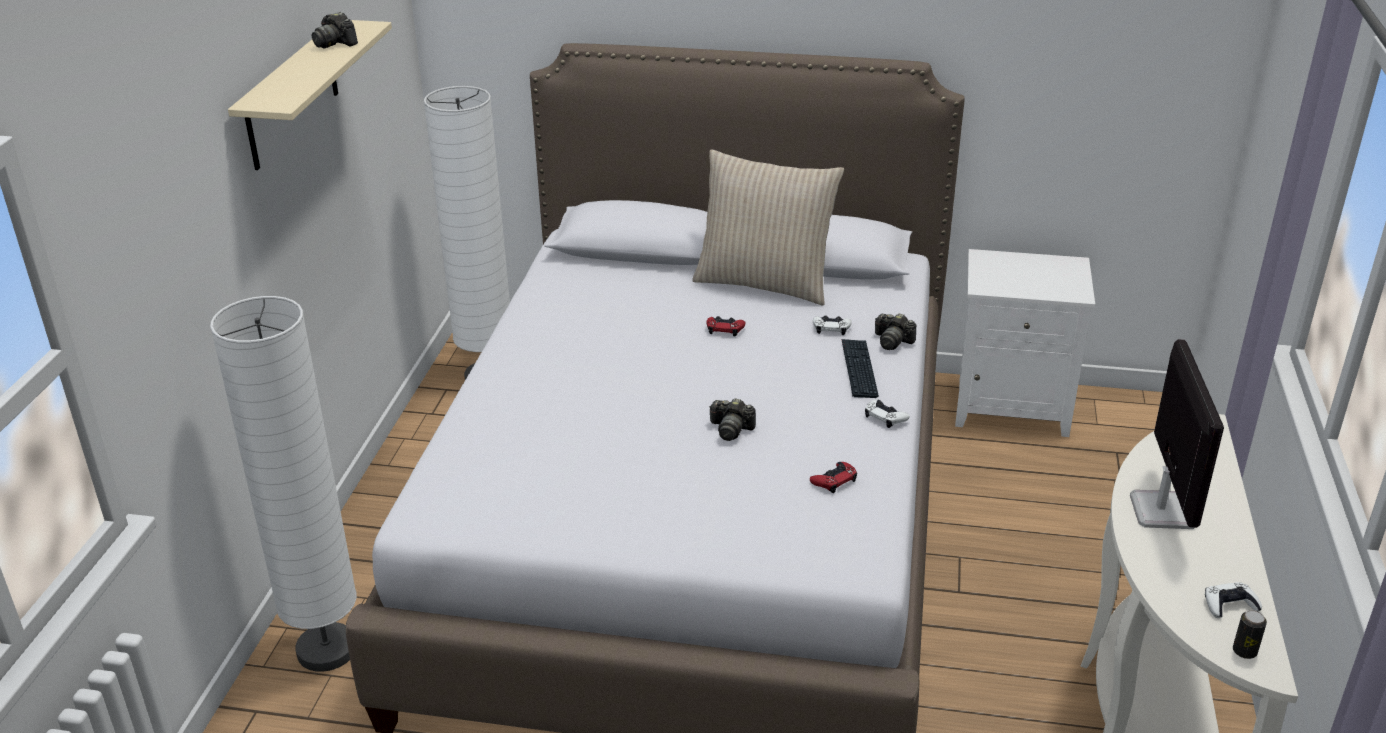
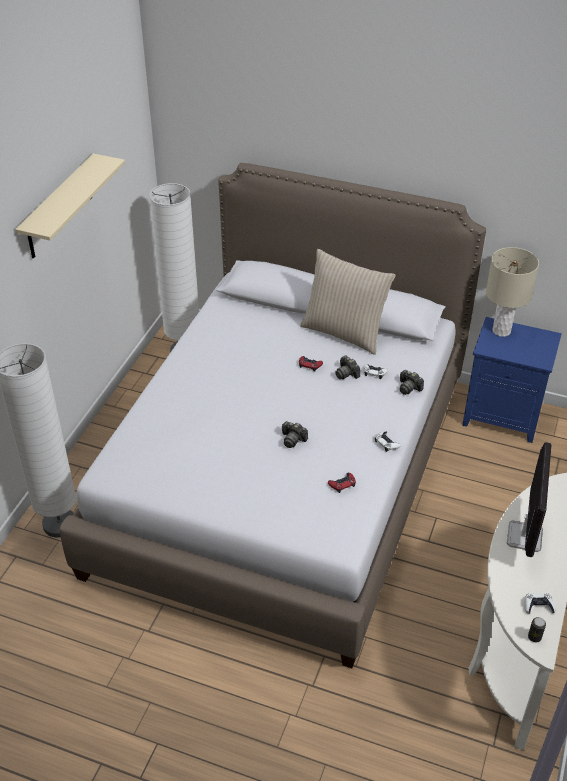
camera: 10 degrees right, 10 degrees up
(335, 43) = (87, 176): camera -> camera (347, 373)
(859, 369) = (381, 406): keyboard -> none
(999, 263) = (501, 330): none -> beige table lamp
(1013, 406) = (503, 415): white nightstand -> blue nightstand

